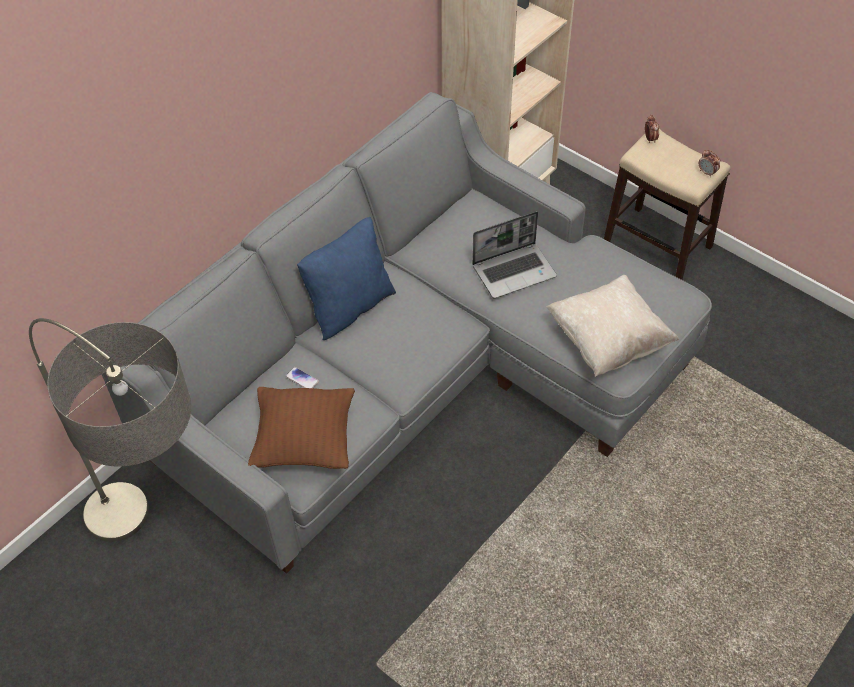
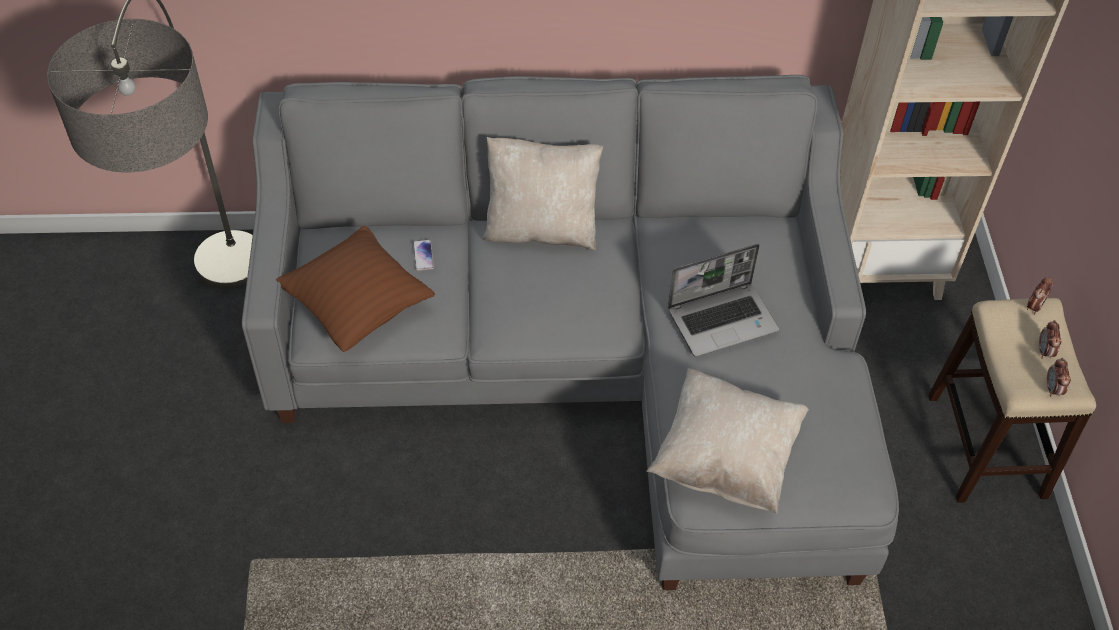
camera: 45 degrees right, 0 degrees up
(349, 306) = (541, 229): blue pillow -> beige pillow
(514, 271) = (723, 319): laptop -> laptop turned 45 degrees counterclockwise
(680, 157) = (1044, 351): none -> alarm clock

